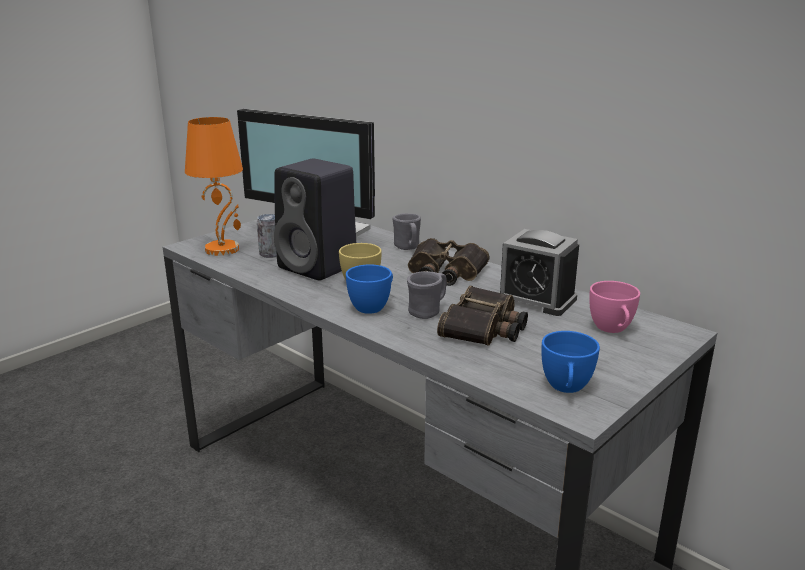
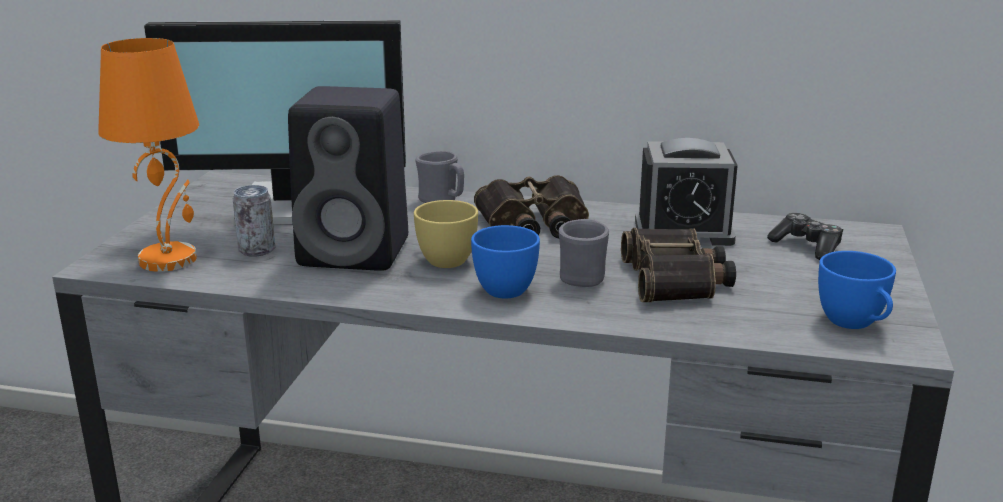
camera: 30 degrees left, 0 degrees up
(612, 329) = (807, 246): pink cup -> game controller

